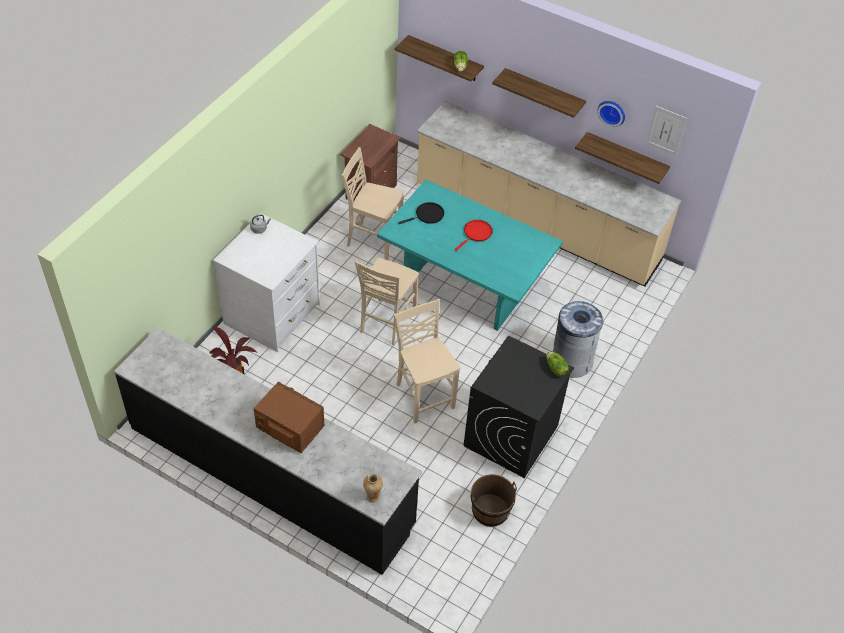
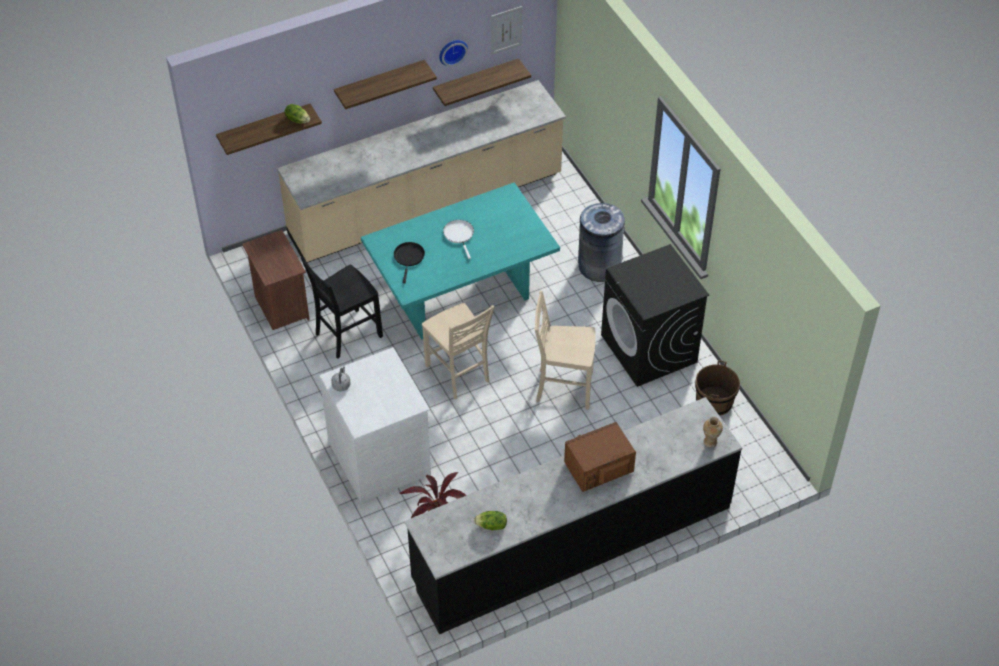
camera: 55 degrees left, 0 degrees up
(373, 240) = (346, 335): beige chair -> black chair
(476, 233) = (459, 235): red frying pan -> white frying pan
(555, 369) = (664, 256): lettuce -> lettuce (491, 526)

